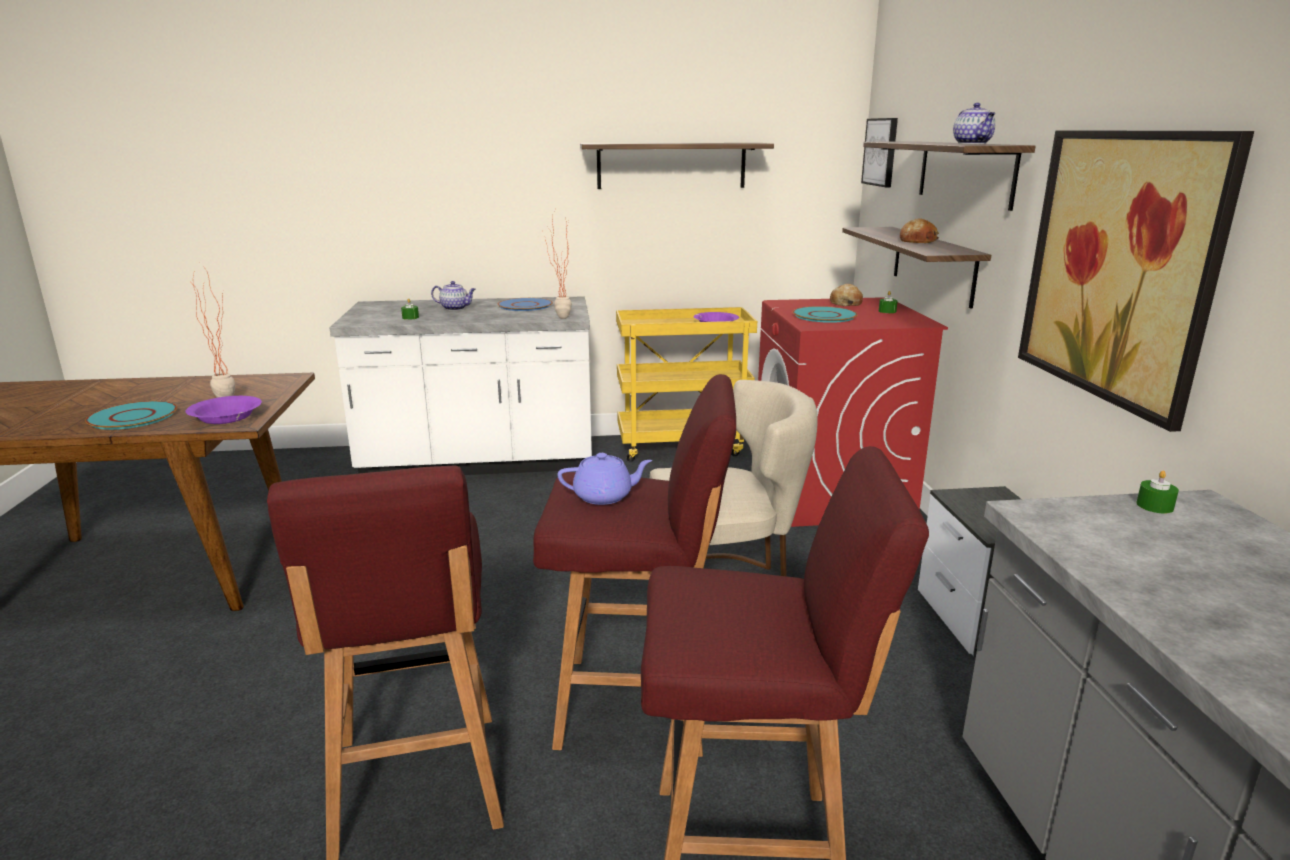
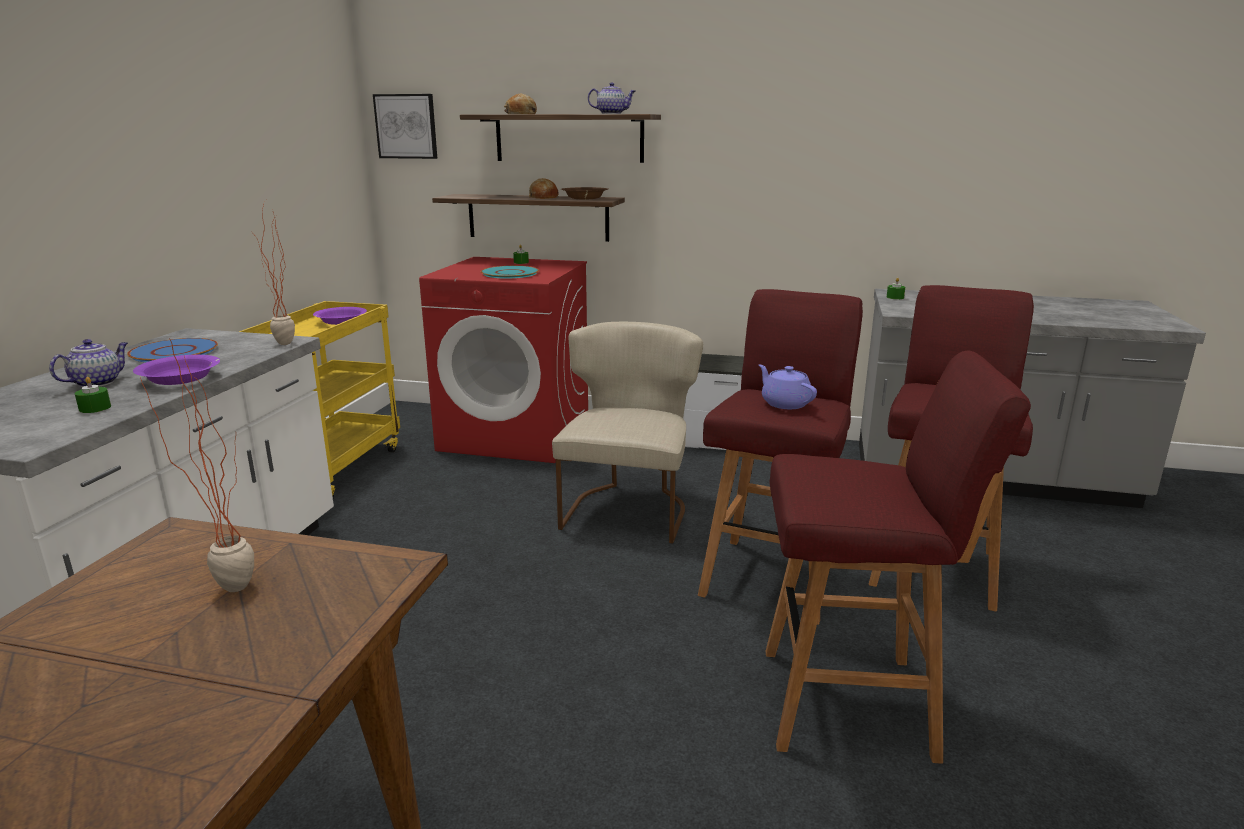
camera: 70 degrees left, 0 degrees up
(133, 417) = (210, 685): turquoise plate -> none
(226, 418) = (353, 581): purple bowl -> purple bowl (180, 379)
(604, 496) = (785, 403): purple teapot -> purple teapot turned 45 degrees counterclockwise
(671, 165) = (235, 145): shelf -> none
(845, 303) = (476, 265): bread -> bread (521, 114)
(938, 248) = (584, 198): none -> brown bowl
(1119, 267) = (768, 186): picture -> none

